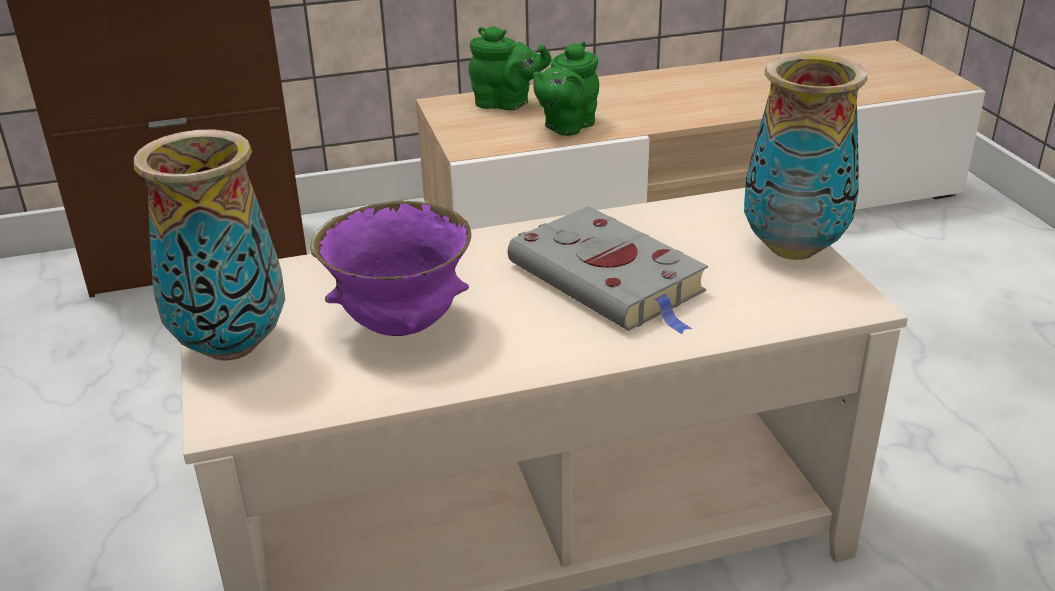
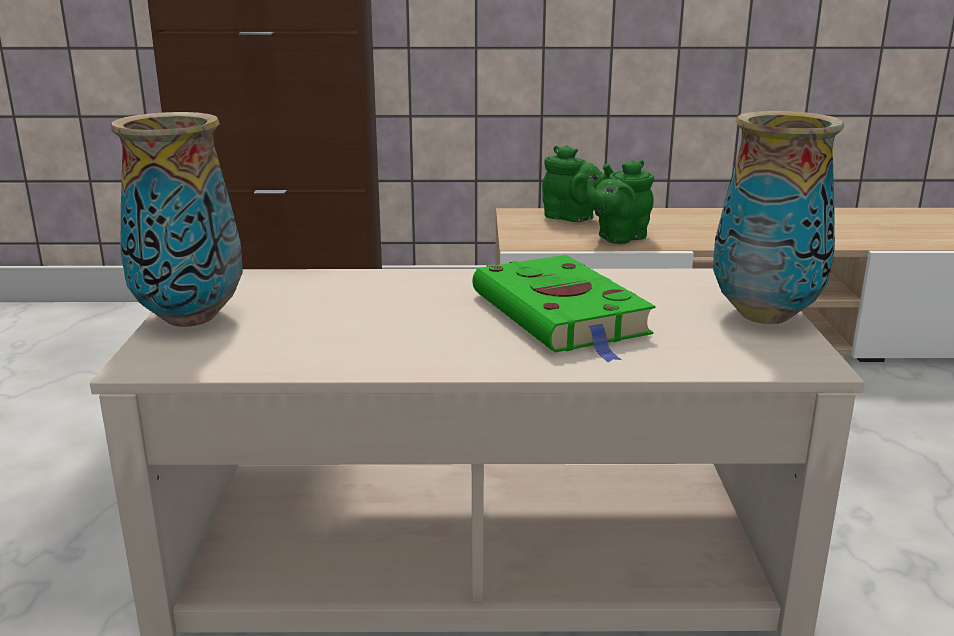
camera: 15 degrees right, 10 degrees down
(401, 325) = (345, 323): purple bowl -> none
(610, 280) = (562, 316): grey book -> green book

